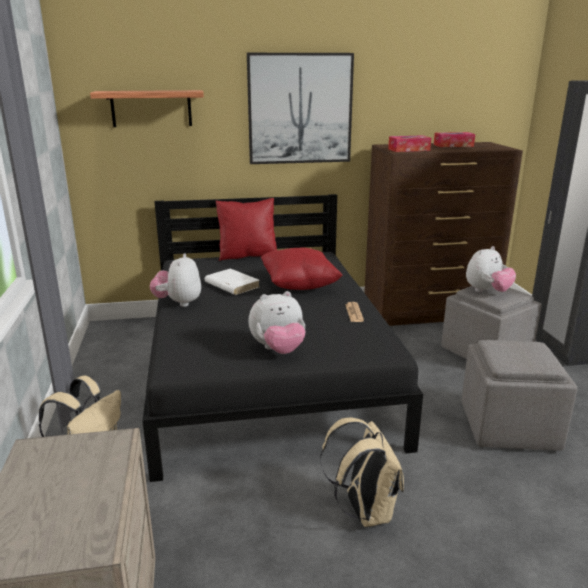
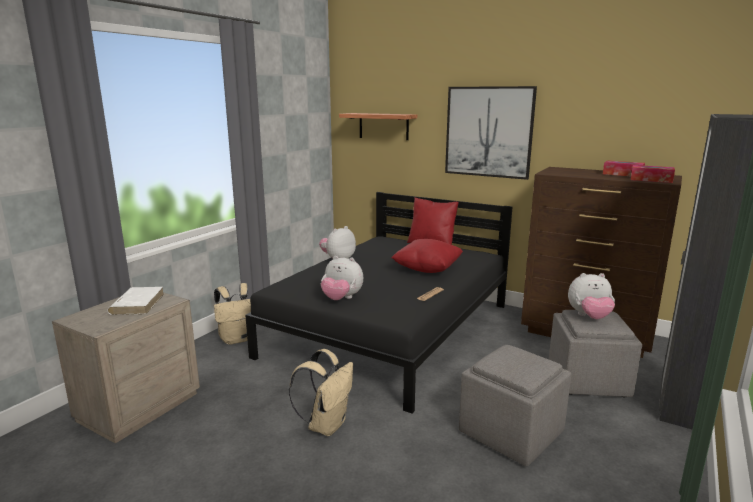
camera: 40 degrees right, 5 degrees down
(231, 285) = (385, 258): white book -> white book (137, 303)
(409, 150) = (562, 173): tissue box -> tissue box (651, 180)

